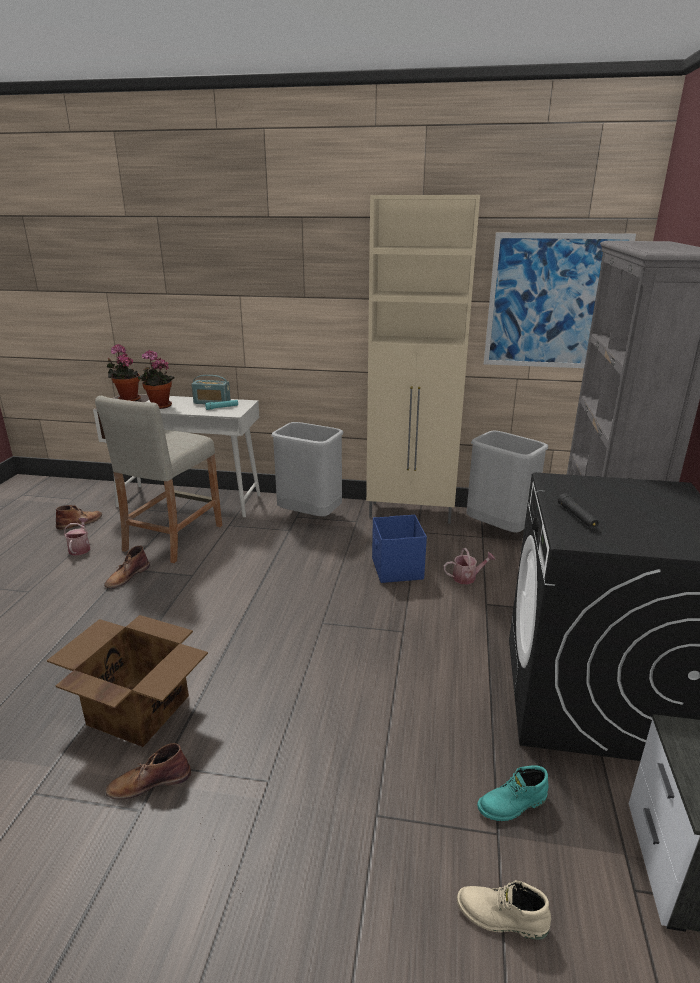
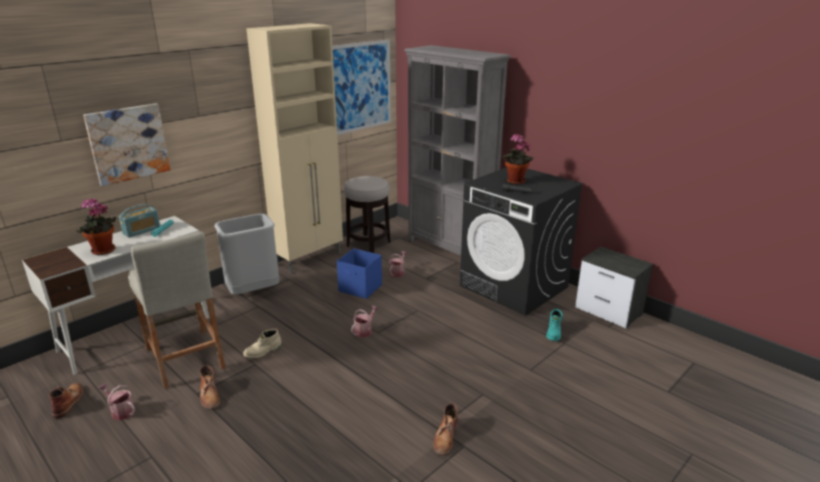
camera: 55 degrees left, 0 degrees up
(127, 399) = (49, 260): potted plant -> potted plant (514, 182)
(138, 709) = (378, 427): cardboard box -> none
(223, 310) = (128, 143): none -> picture
(315, 612) = (364, 331): none -> watering can
(498, 529) = (368, 244): grey trash can -> stool
(501, 918) = (600, 360): beige boot -> beige boot (263, 351)

